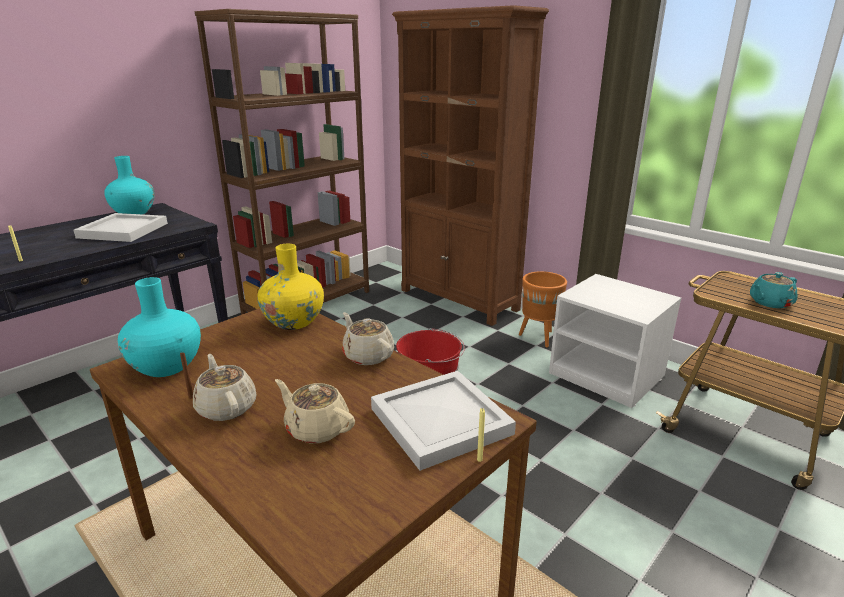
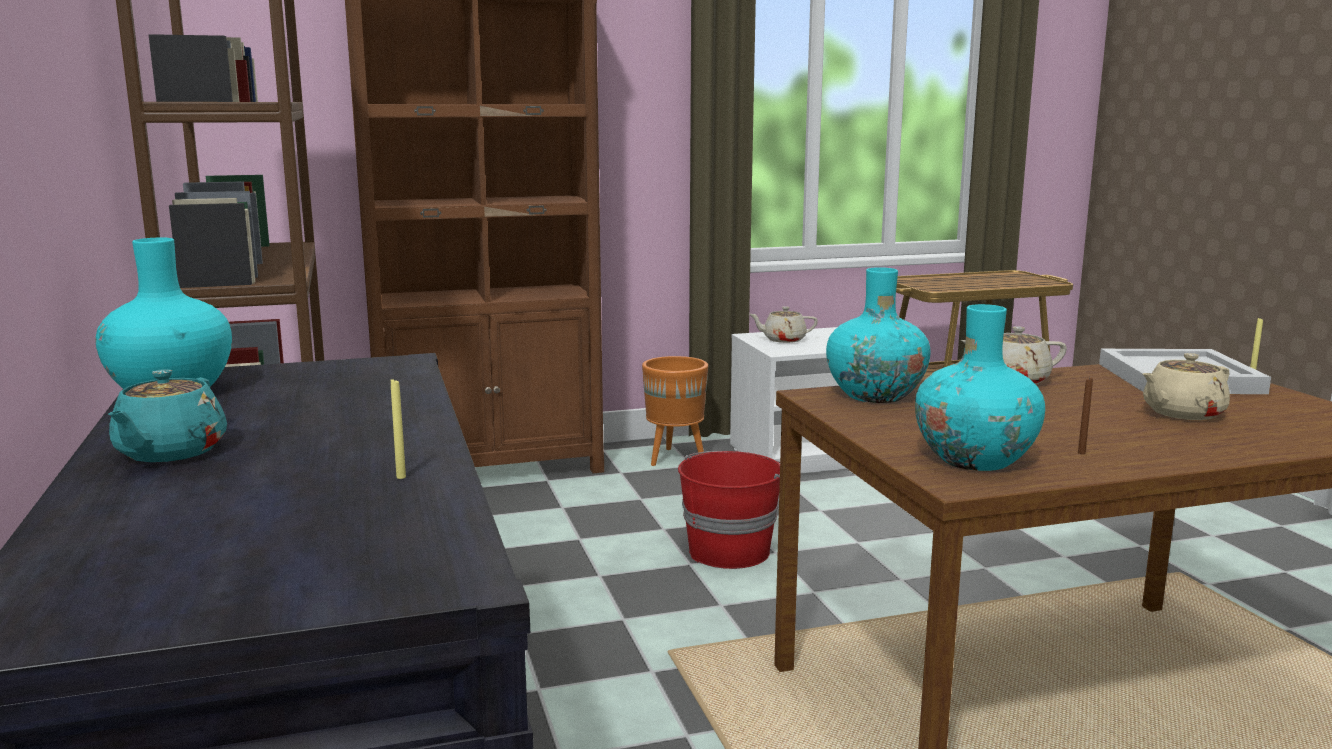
camera: 60 degrees left, 10 degrees down
(123, 231) = (328, 402): white tray -> none
(226, 407) = (1117, 440): beige teapot -> beige teapot (783, 340)
(294, 322) = (875, 395): yellow vase -> turquoise vase
(769, 302) = (970, 284): turquoise teapot -> turquoise teapot (170, 452)

